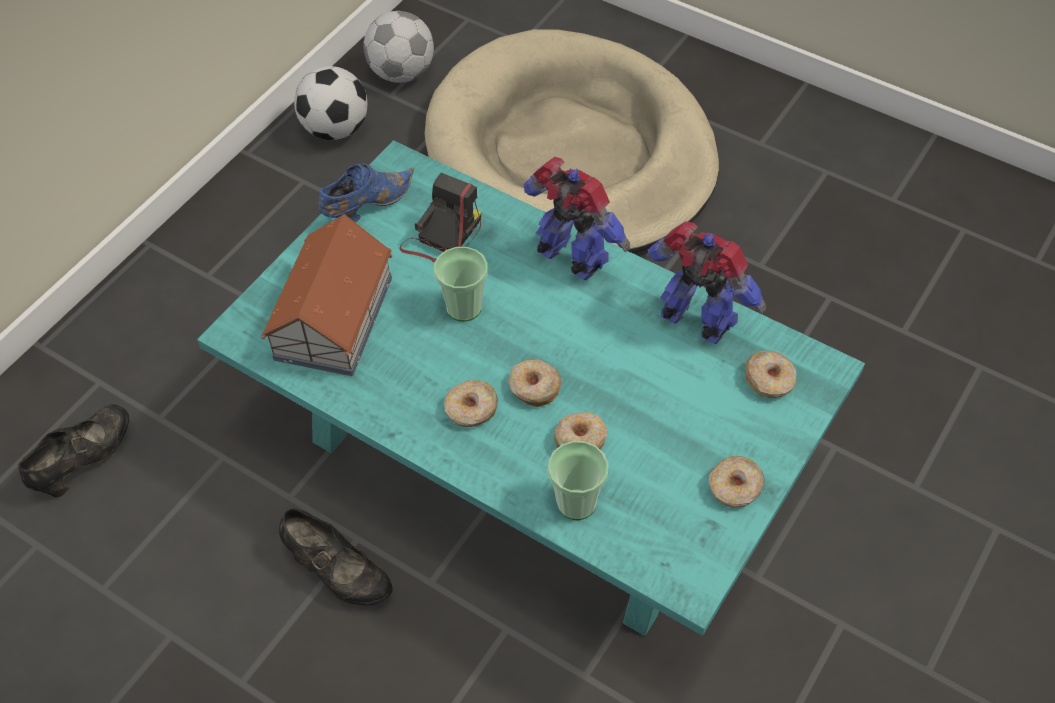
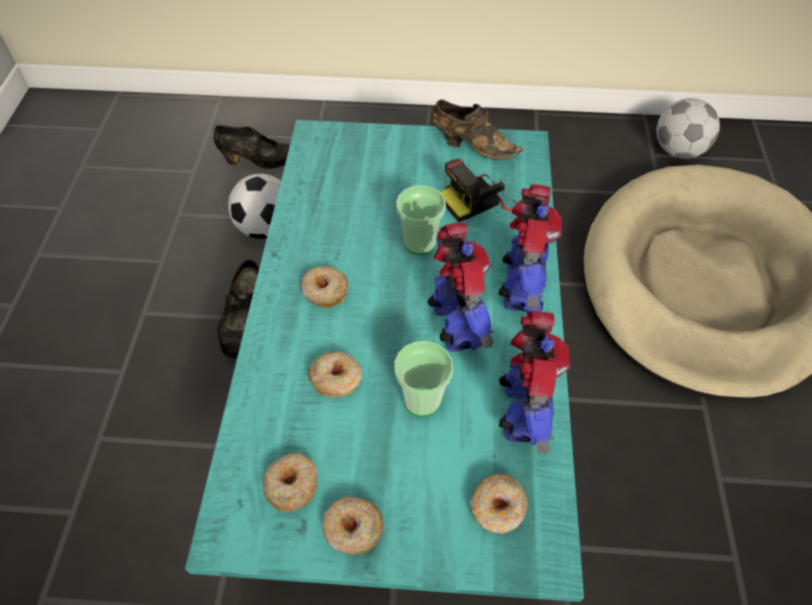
camera: 60 degrees right, 0 degrees up
(335, 317) = (360, 175): toy house -> none
(336, 129) = (595, 143): football -> football (266, 228)
(366, 207) = (472, 145): blue shoe -> brown shoe
(443, 238) = (477, 200): camera -> camera turned 150 degrees clockwise
(534, 388) = (370, 323): donut -> donut (291, 485)
(576, 503) = (272, 404): cup -> cup (422, 400)
(580, 325) = (456, 326): none -> toy robot

